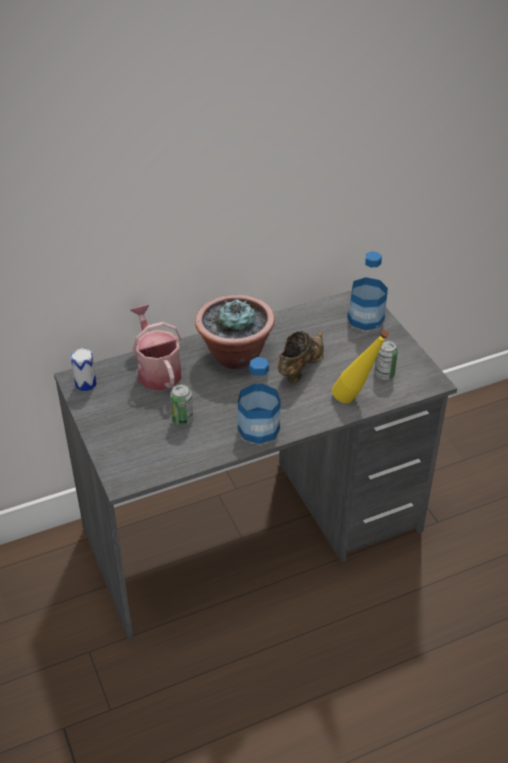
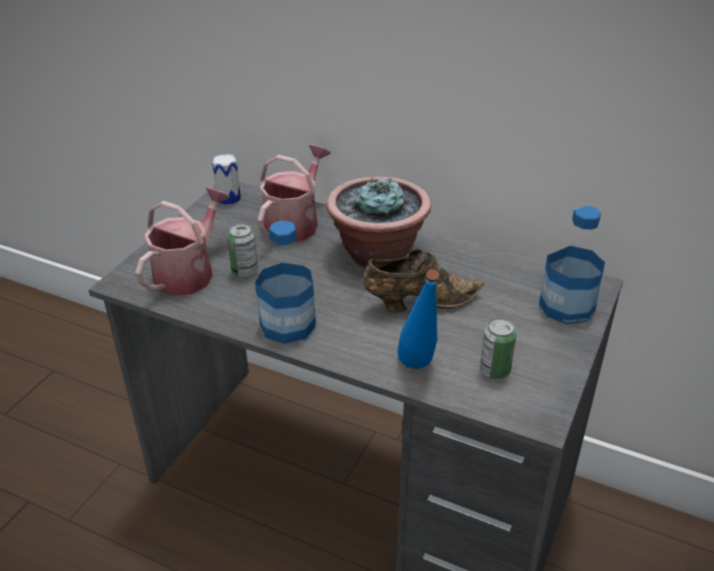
camera: 50 degrees right, 5 degrees down
(151, 444) = (189, 272): none -> watering can
(356, 401) = (418, 372): yellow bottle -> blue bottle

